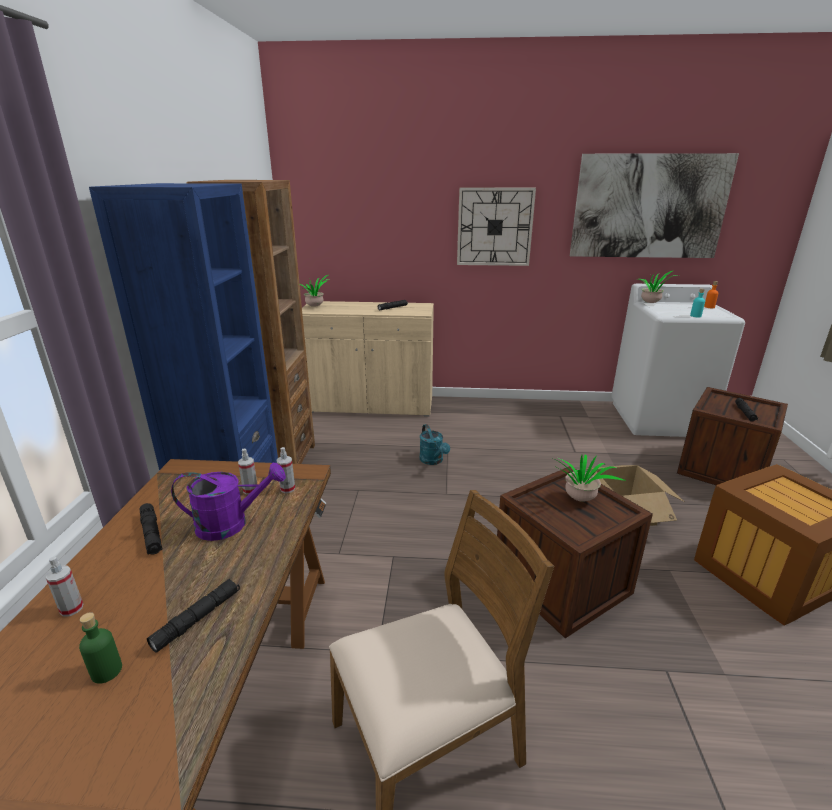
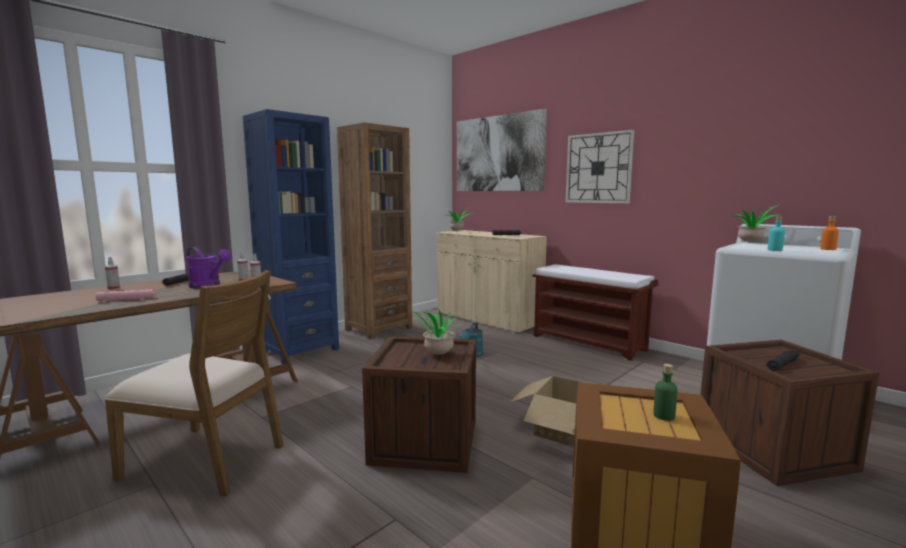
camera: 40 degrees right, 15 degrees down
(106, 671) = (79, 300): green bottle -> green bottle (664, 416)
(197, 619) = (127, 299): black flashlight -> pink flashlight
(498, 408) = (589, 343): none -> brown bench
(649, 207) = (759, 138): picture -> picture (498, 153)

